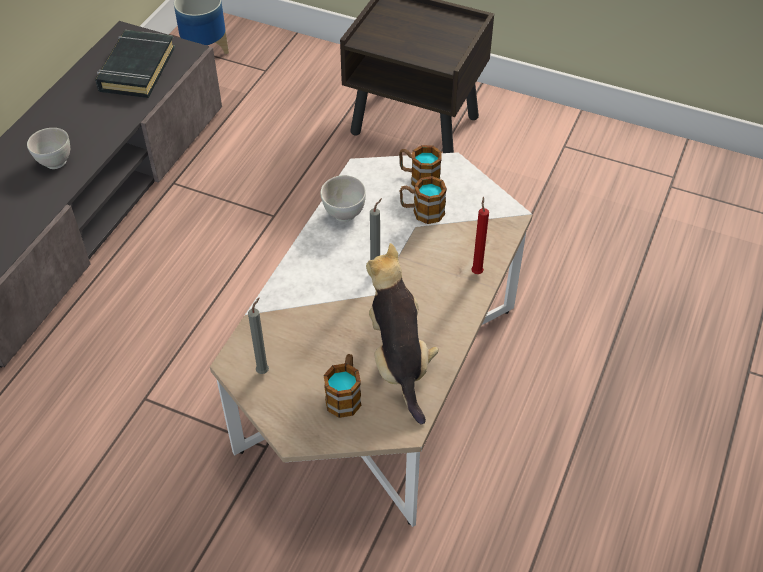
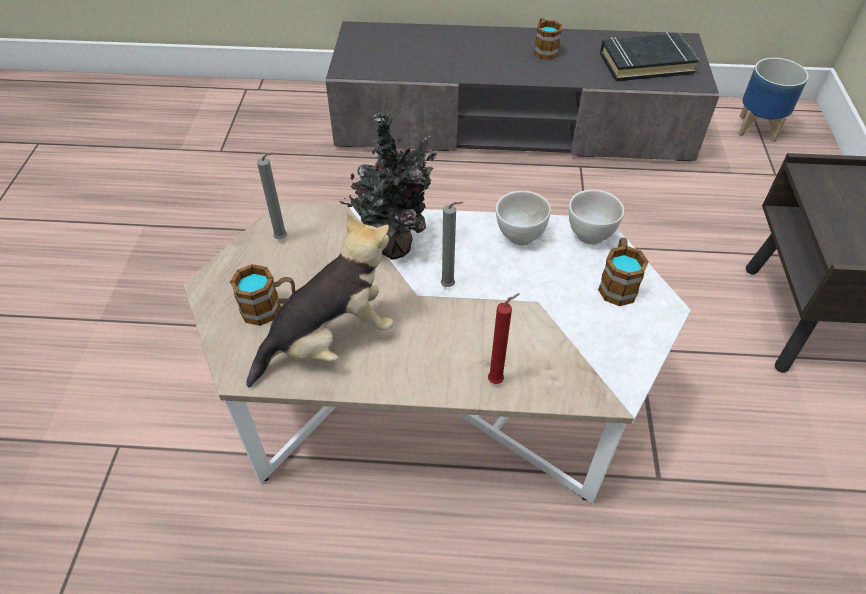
camera: 70 degrees right, 0 degrees up
(54, 162) = (499, 61): white bowl -> white bowl (590, 234)
(311, 293) = (395, 243): none -> potted plant
(422, 211) = (564, 301): mug -> mug (544, 50)

